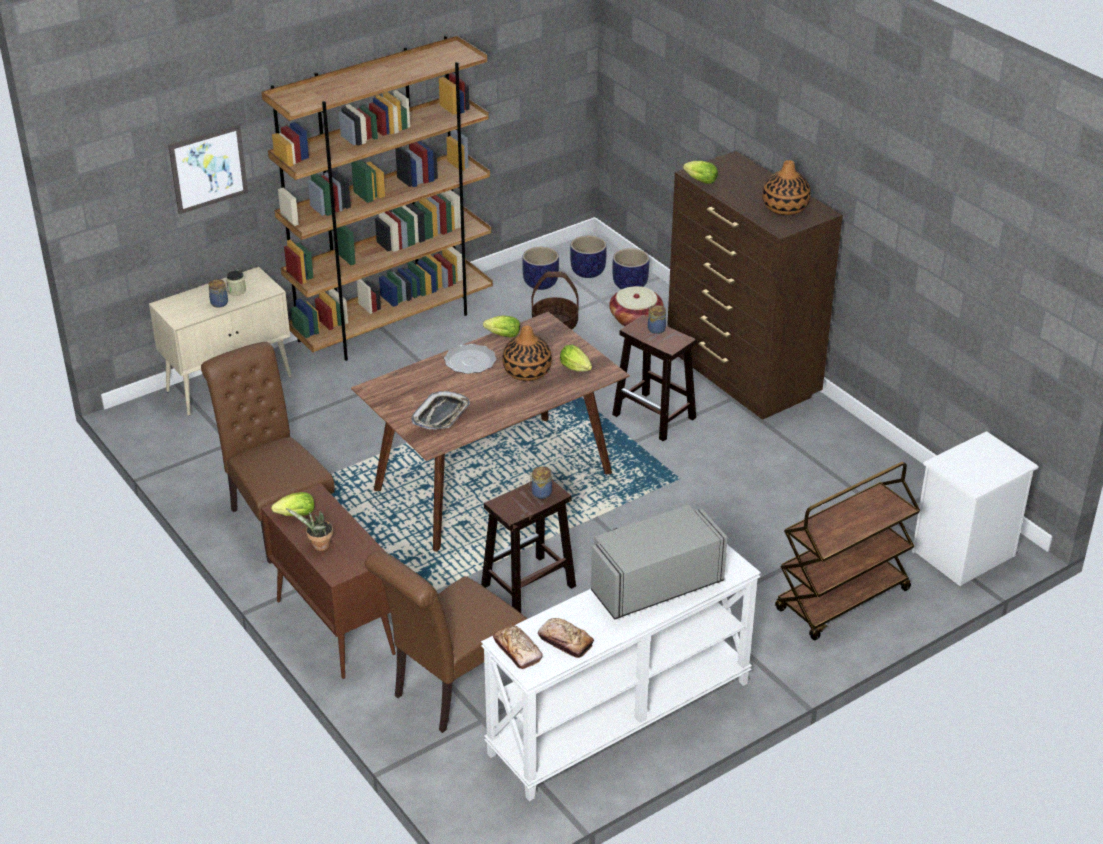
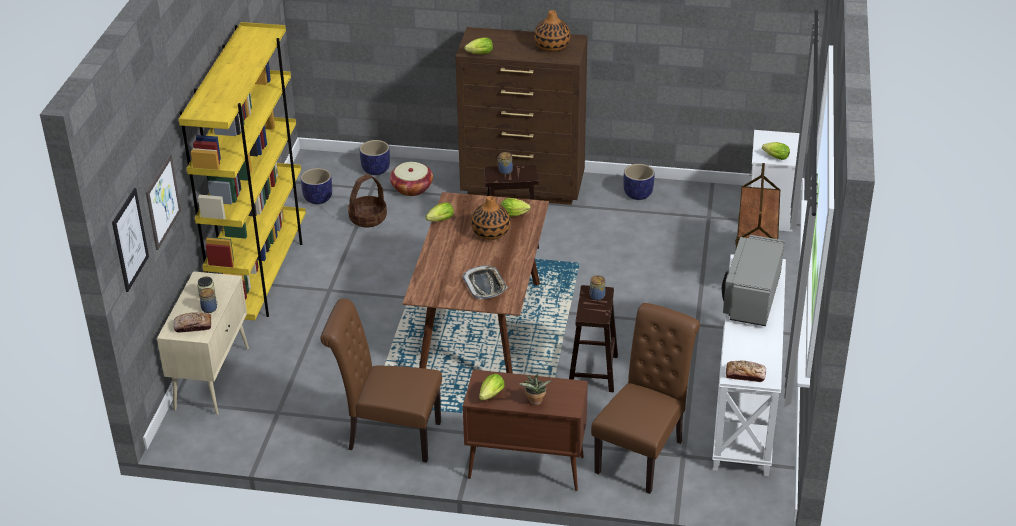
camera: 45 degrees left, 0 degrees up
(117, 181) = (130, 239): none -> picture
(393, 324) = (261, 276): brown bookcase -> yellow bookcase
(451, 690) = (643, 453): brown chair -> brown chair turned 150 degrees counterclockwise
(469, 361) = (447, 246): plate -> none
(565, 642) = (758, 354): bread -> bread (193, 326)
(588, 272) = (337, 175): planter -> planter (638, 194)
(958, 471) = (774, 157): none -> lettuce

